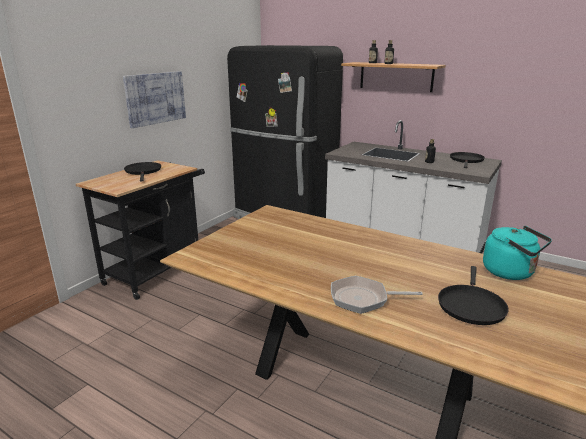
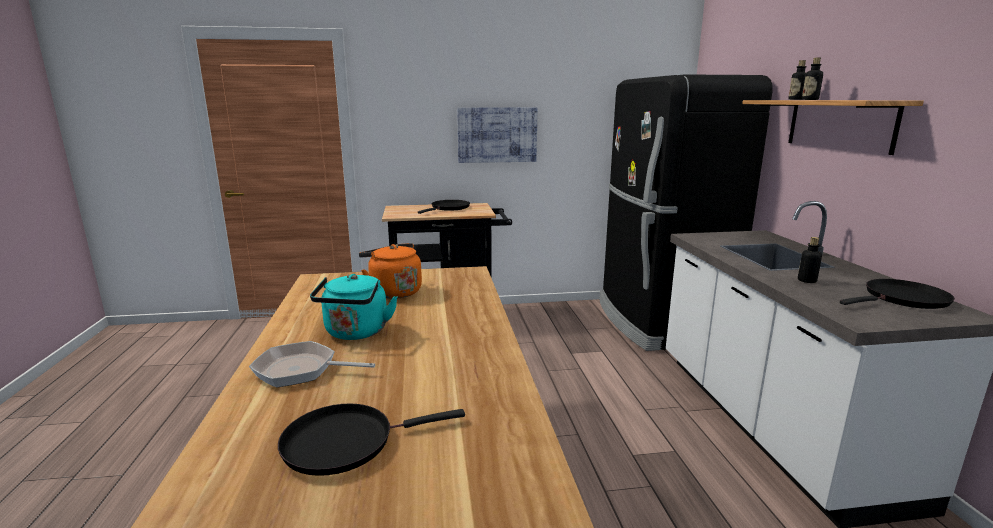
camera: 50 degrees right, 5 degrees down
(266, 240) = (393, 292): none -> orange kettle
(363, 299) = (301, 370): frying pan -> frying pan turned 45 degrees counterclockwise
(511, 272) = (504, 454): turquoise kettle -> turquoise kettle (356, 333)

